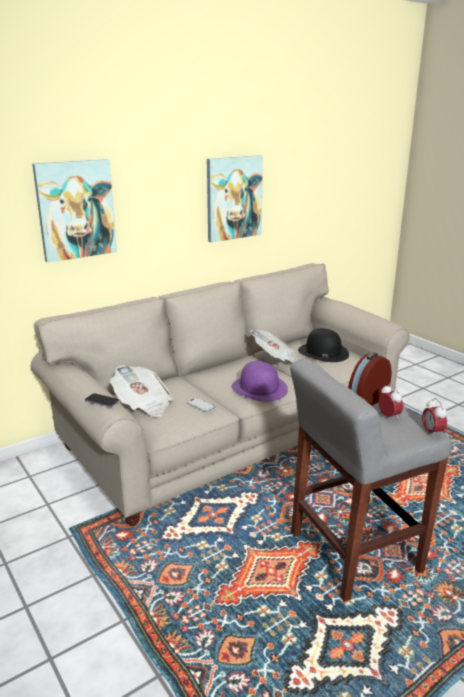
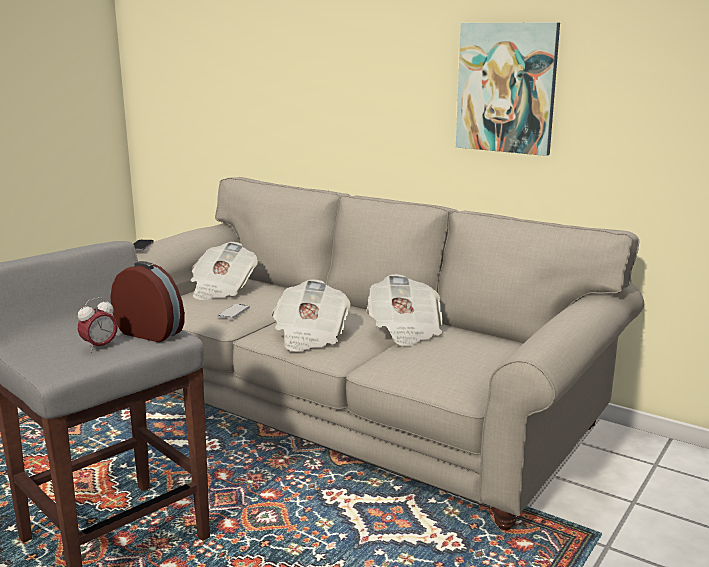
camera: 70 degrees right, 5 degrees down
(76, 210) = (302, 72): picture -> none
(259, 388) = (310, 336): purple hat -> newspaper
(323, 352) = (466, 356): black hat -> none
(432, 433) = (54, 373): alarm clock -> none

